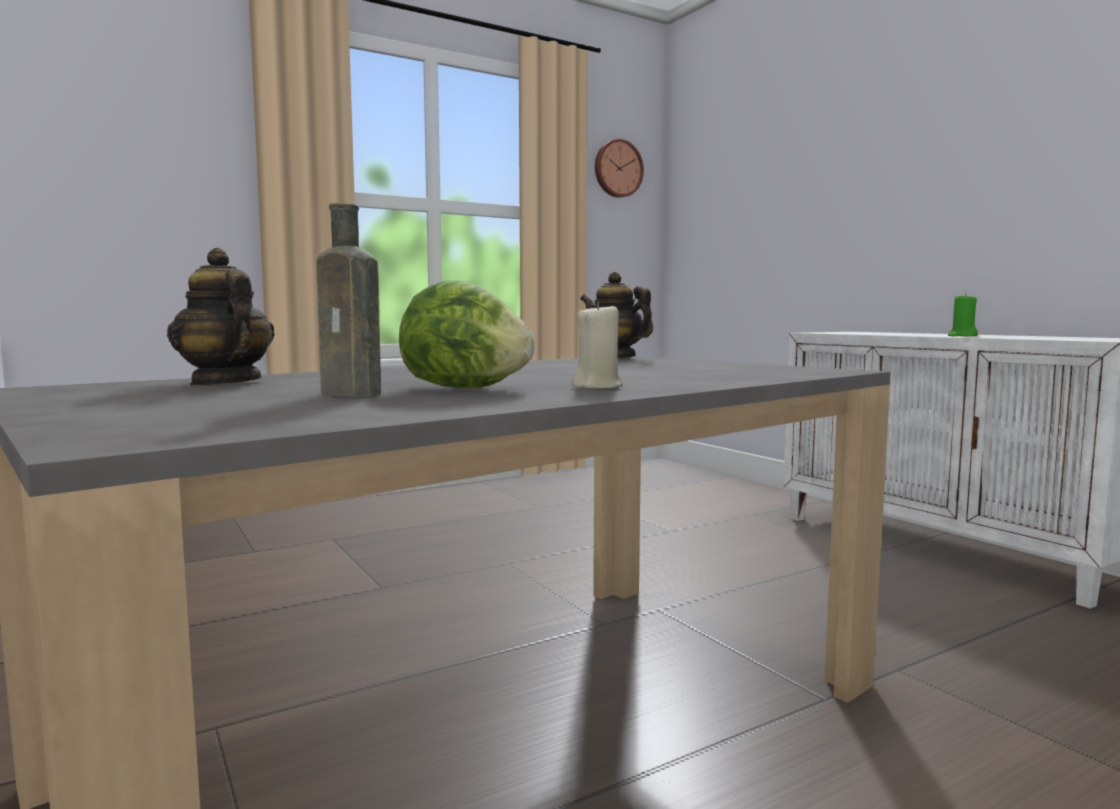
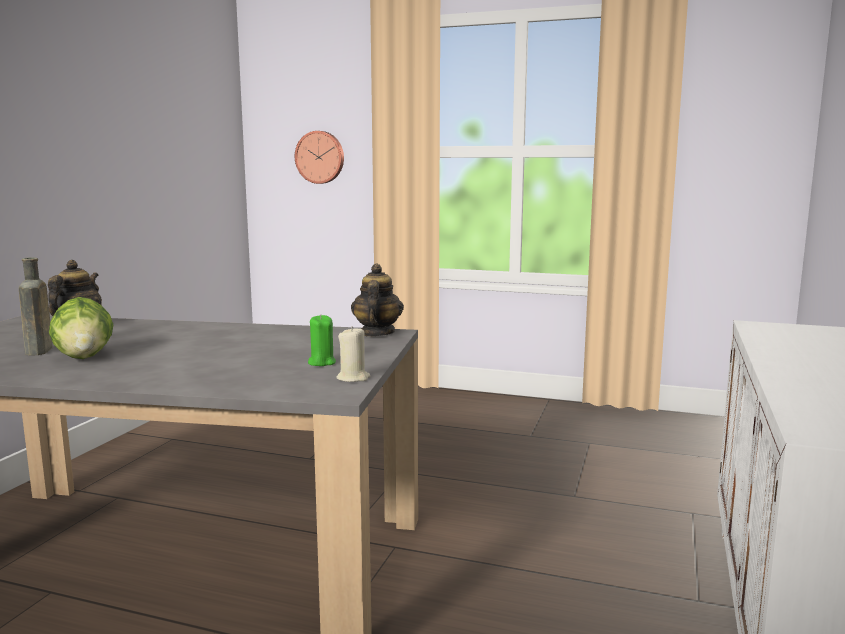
camera: 50 degrees right, 5 degrees up
(598, 387) = (114, 372): beige candle -> beige candle (353, 378)
(617, 169) = (740, 91): wall clock -> wall clock (320, 157)
(962, 336) = (791, 375): green candle -> green candle (321, 362)

